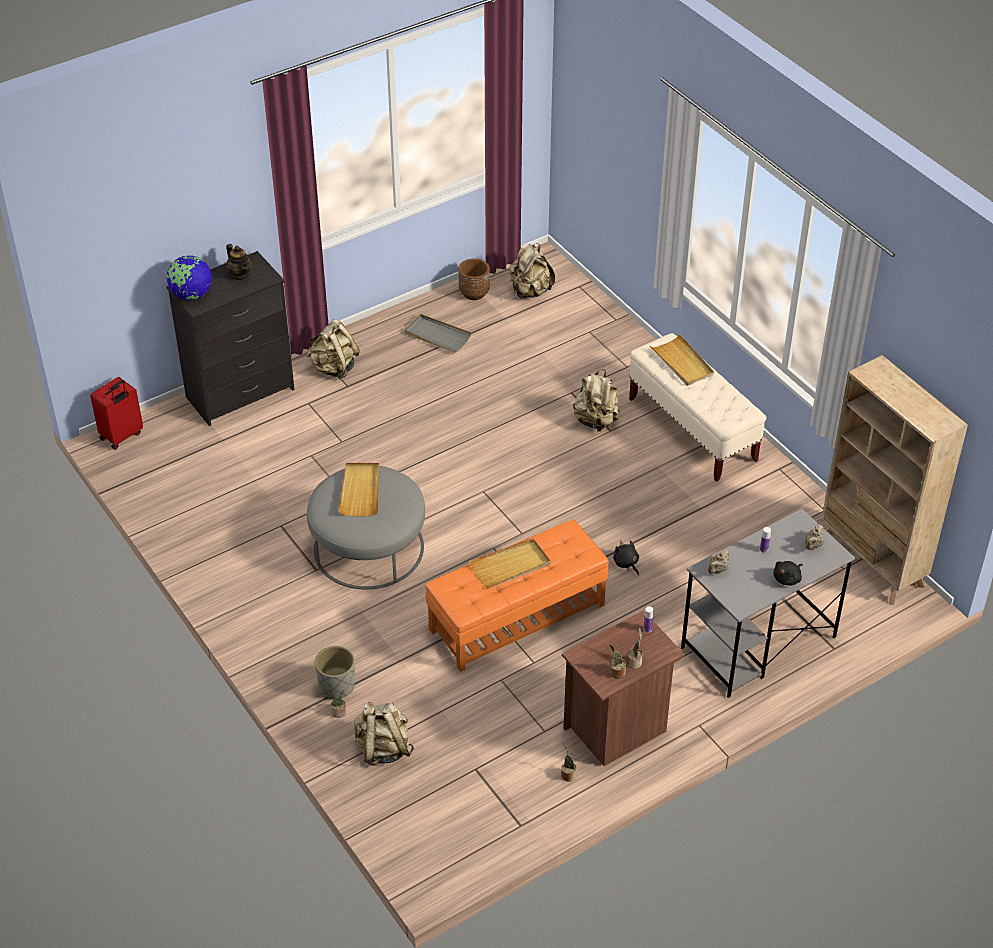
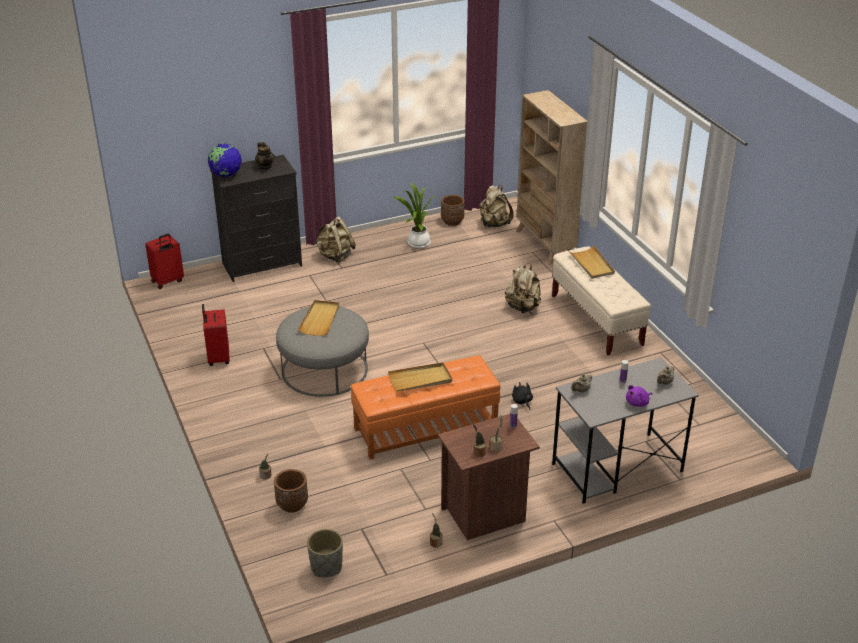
camera: 10 degrees right, 10 degrees down
(226, 548) = (218, 358): none -> red suitcase
(337, 686) = (270, 457): grey planter -> grey planter (326, 567)
(383, 748) = (292, 504): beige backpack -> brown planter
(437, 335) = (417, 244): grey tray -> potted plant
(788, 579) = (638, 403): black plush toy -> purple plush toy
(871, 562) = (723, 423): beige bookcase -> beige bookcase (545, 245)

